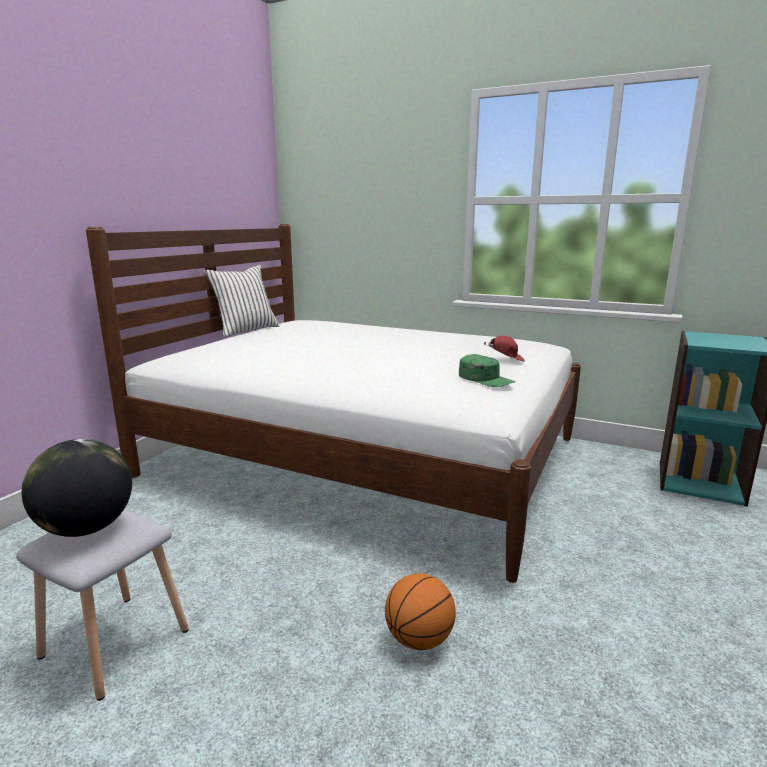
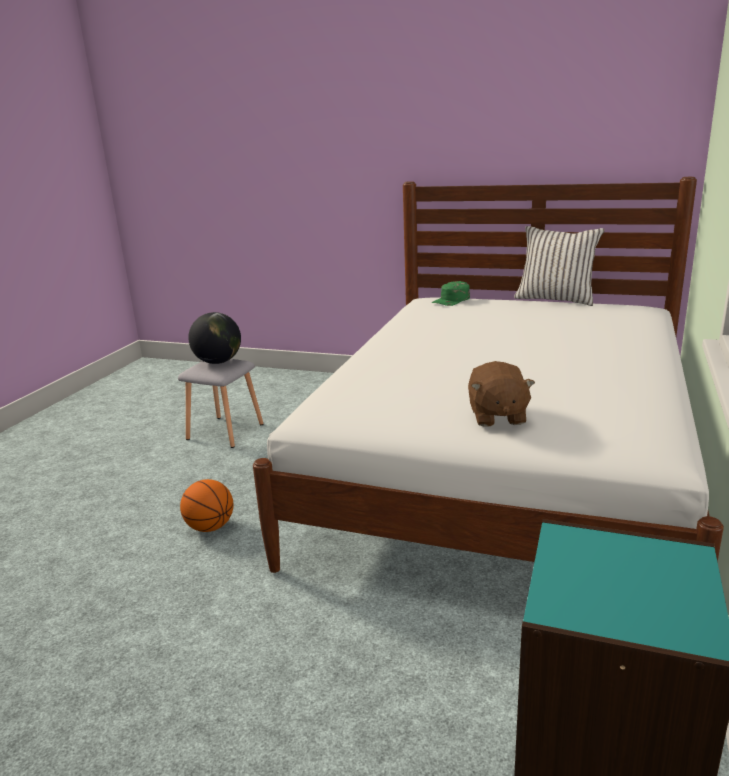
camera: 85 degrees right, 5 degrees up
(486, 379) = (392, 405): green cap -> green cap (451, 300)
(505, 360) = (497, 416): red cap -> brown plush toy

